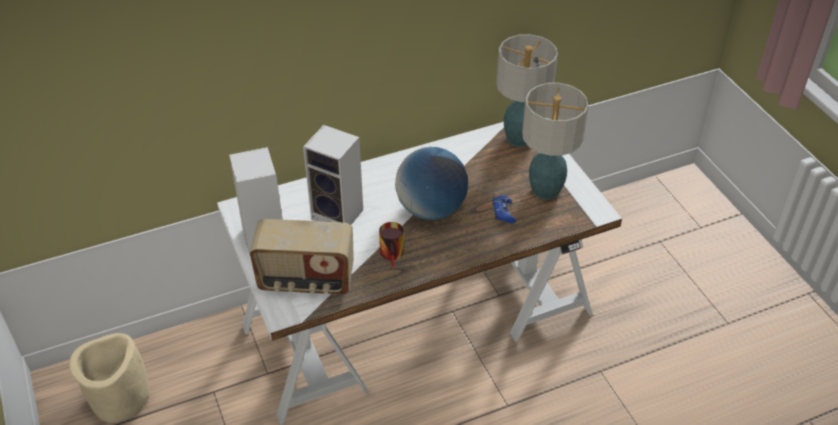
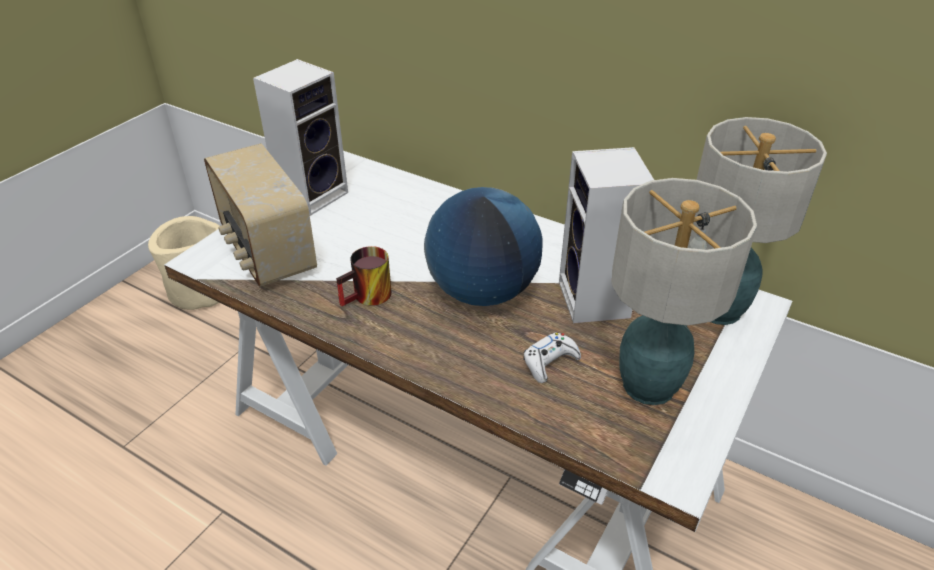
camera: 55 degrees right, 5 degrees down
(339, 214) = (398, 227): speaker -> speaker (596, 301)
(503, 212) = (549, 362): blue game controller -> white game controller

